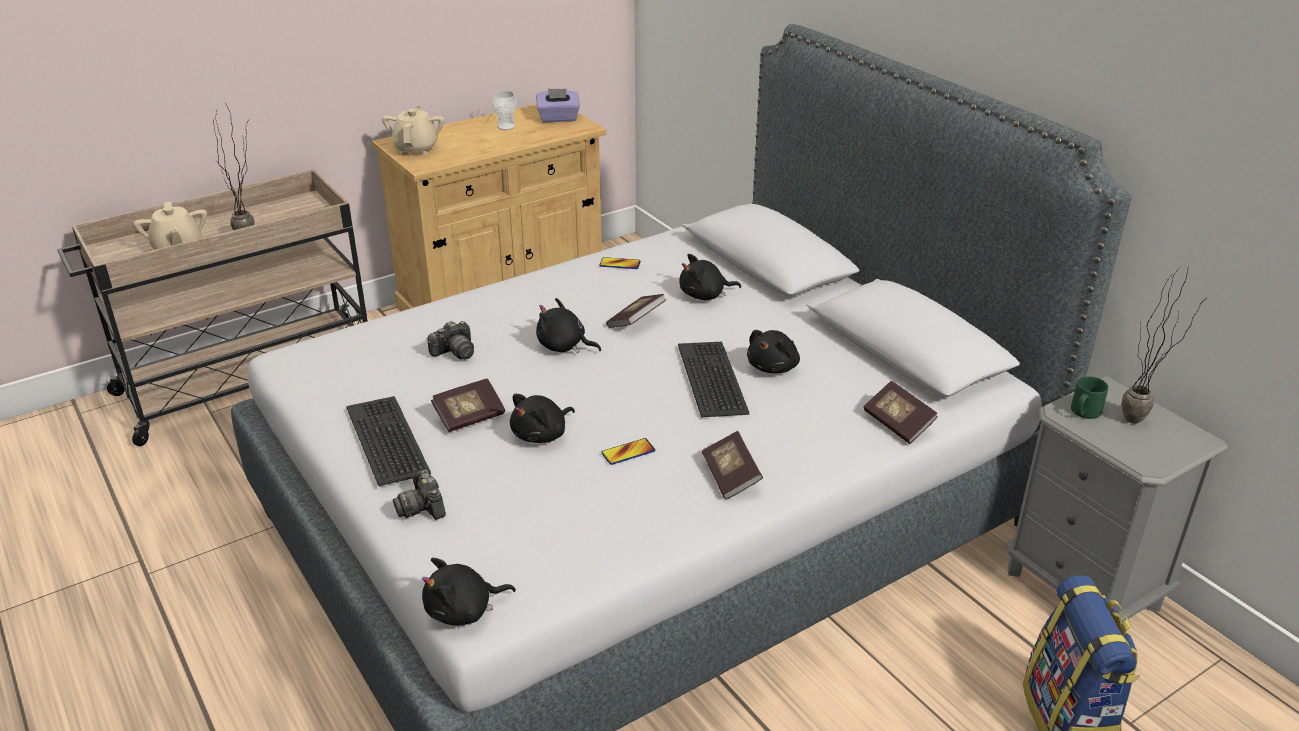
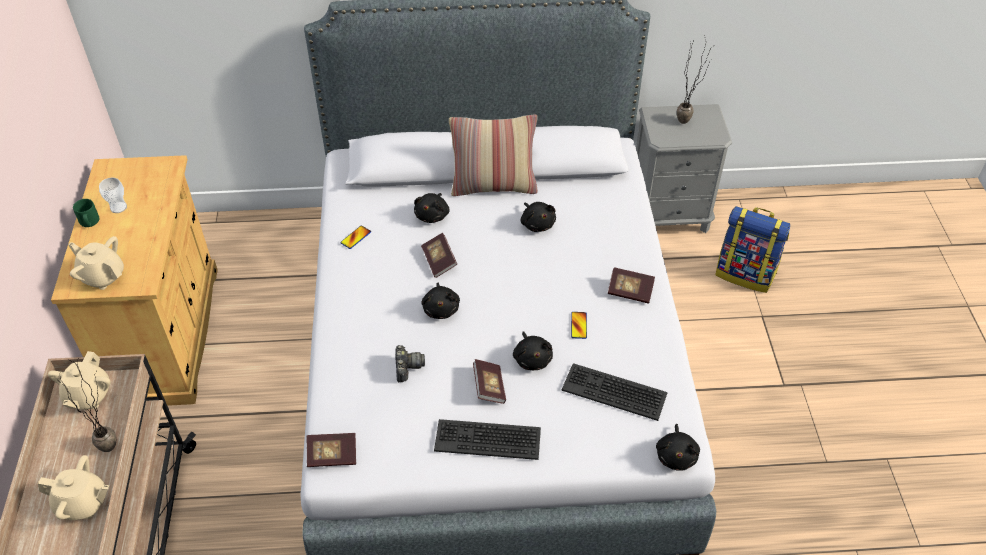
camera: 60 degrees left, 15 degrees up
(298, 210) = (88, 396): none -> beige teapot
(422, 507) = (572, 444): camera -> none
(558, 119) = (137, 172): purple tissue box -> none
(564, 346) = (441, 308): black plush toy -> black plush toy turned 60 degrees counterclockwise
(713, 379) = (531, 255): keyboard -> keyboard (614, 391)
(801, 317) = (493, 186): none -> pillow
(898, 423) = (627, 203): book -> book (332, 456)
(1084, 412) = (666, 133): green mug -> green mug (89, 222)

